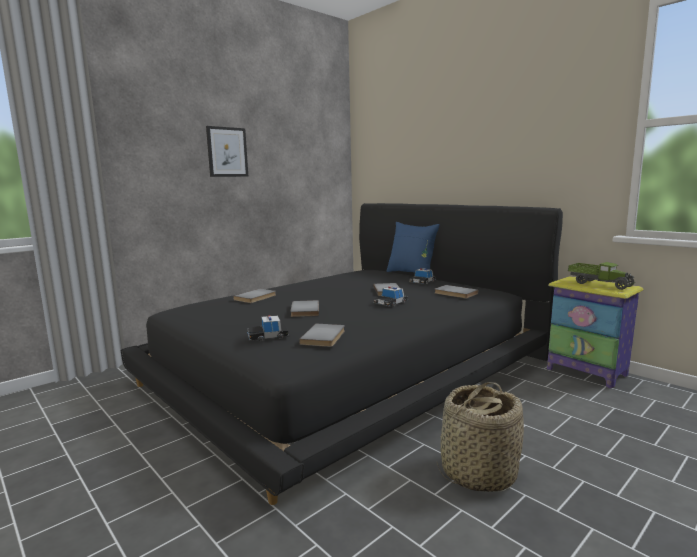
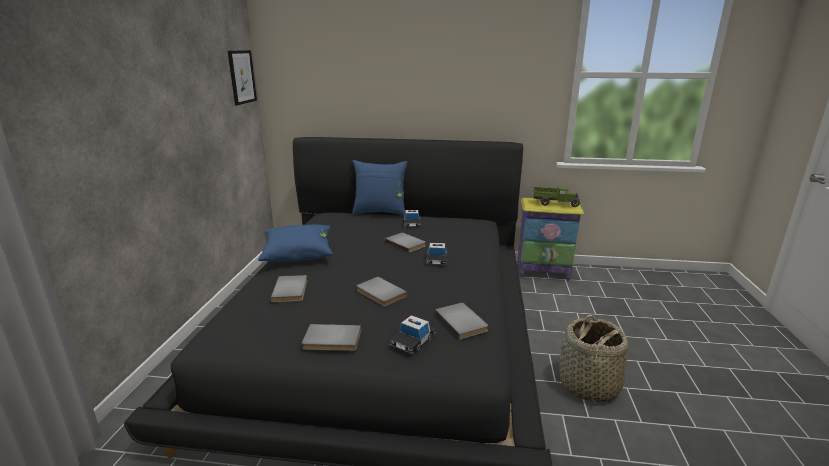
camera: 40 degrees left, 10 degrees up
(227, 152) = (148, 93): picture -> picture (241, 77)
(300, 284) = (298, 254): none -> blue pillow
(455, 293) = (462, 233): grey book -> grey book (332, 340)

